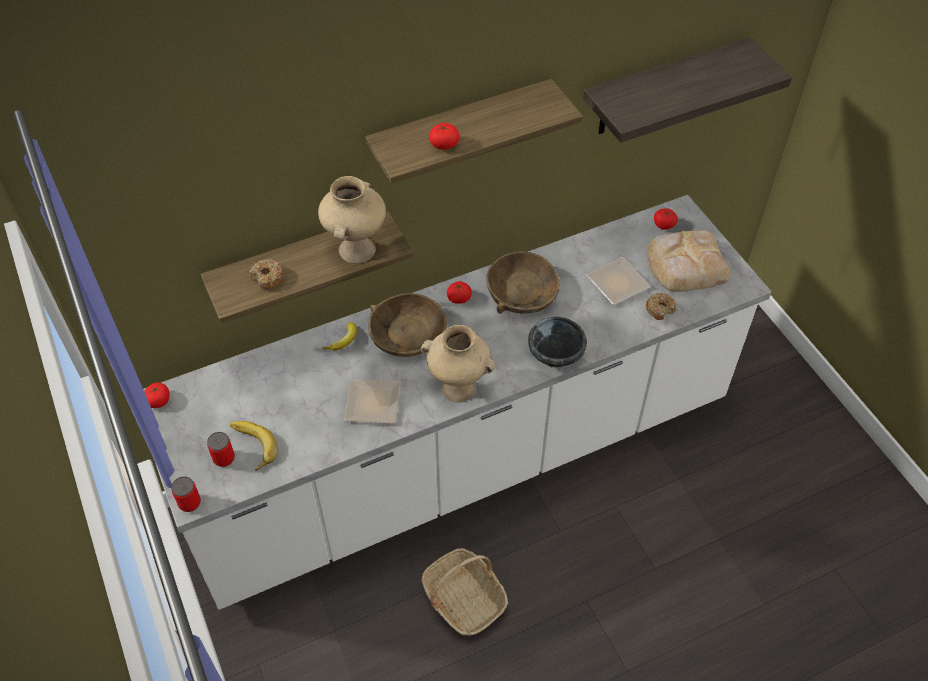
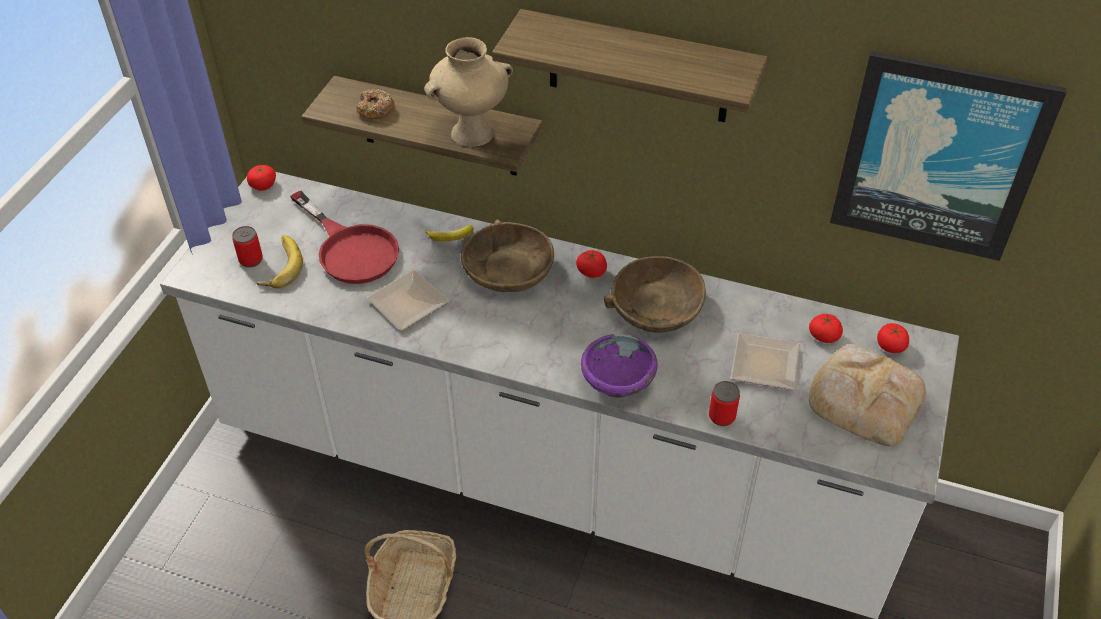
camera: 45 degrees right, 5 degrees down
(189, 503) = (188, 273): can -> can (722, 416)
(286, 397) = (351, 249): none -> red frying pan
(444, 144) = (577, 52): tomato -> tomato (824, 336)
(459, 387) = (494, 344): beige vase -> none
(555, 354) = (617, 382): black bowl -> purple bowl
(660, 309) = (779, 419): donut -> none
(663, 88) = (939, 157): shelf -> picture

